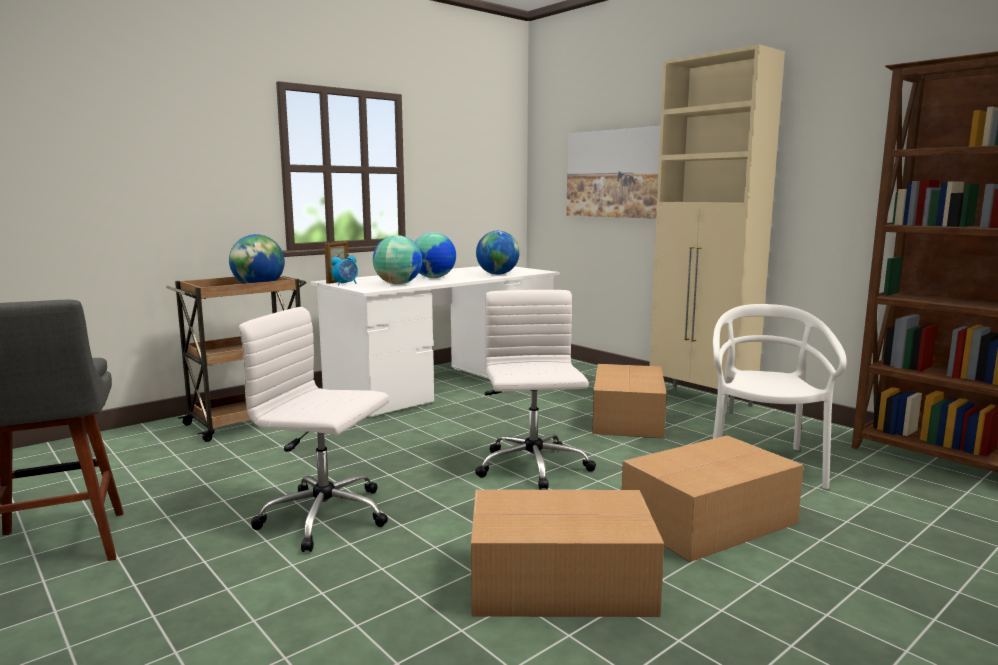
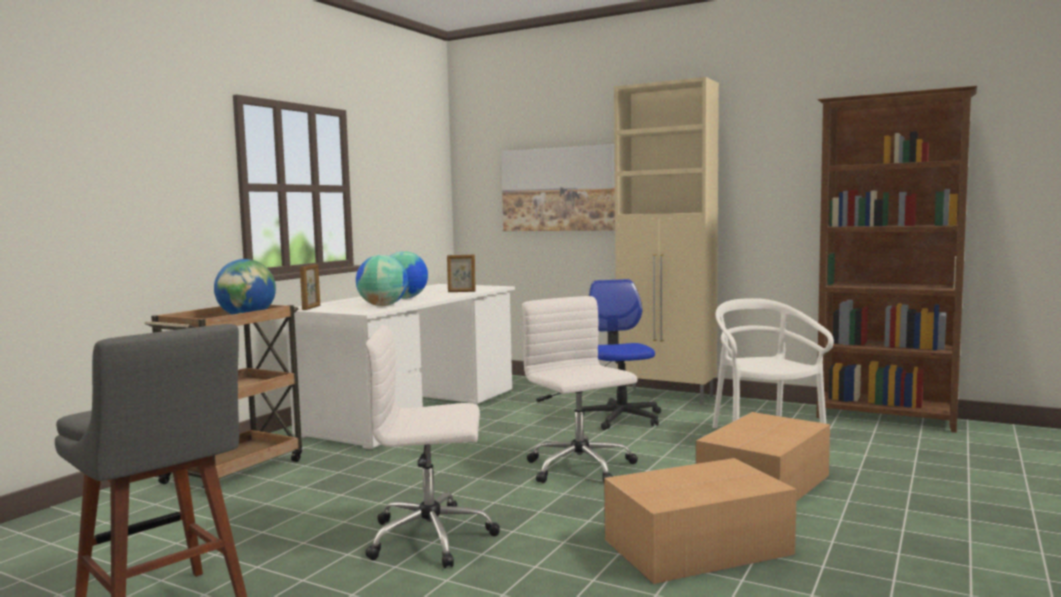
camera: 20 degrees left, 5 degrees down
(345, 284) = (326, 309): alarm clock -> none
(497, 274) = (461, 291): globe -> picture frame
(628, 418) = (621, 418): cardboard box -> office chair

